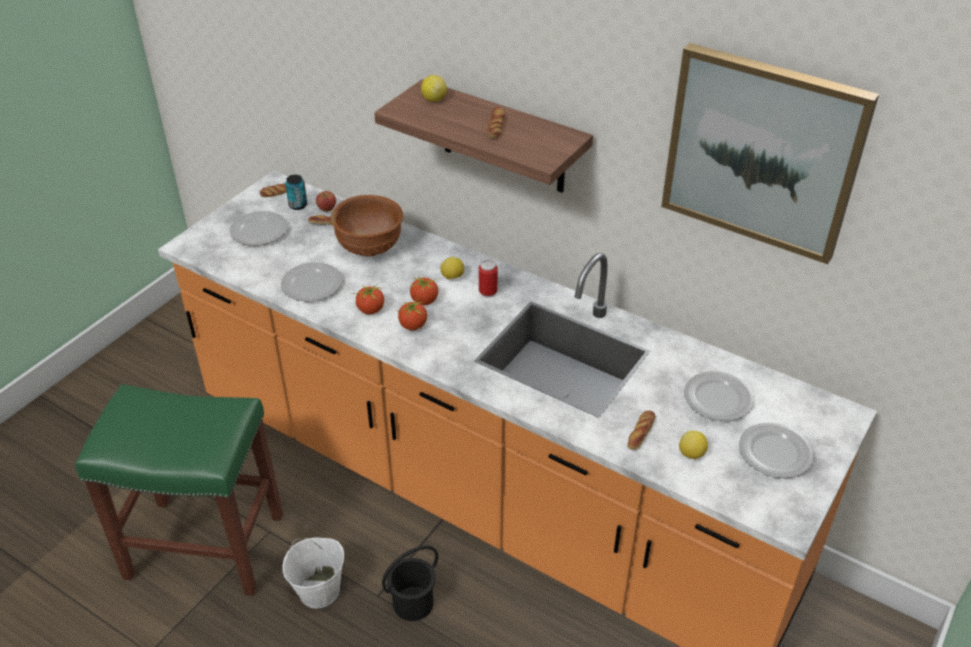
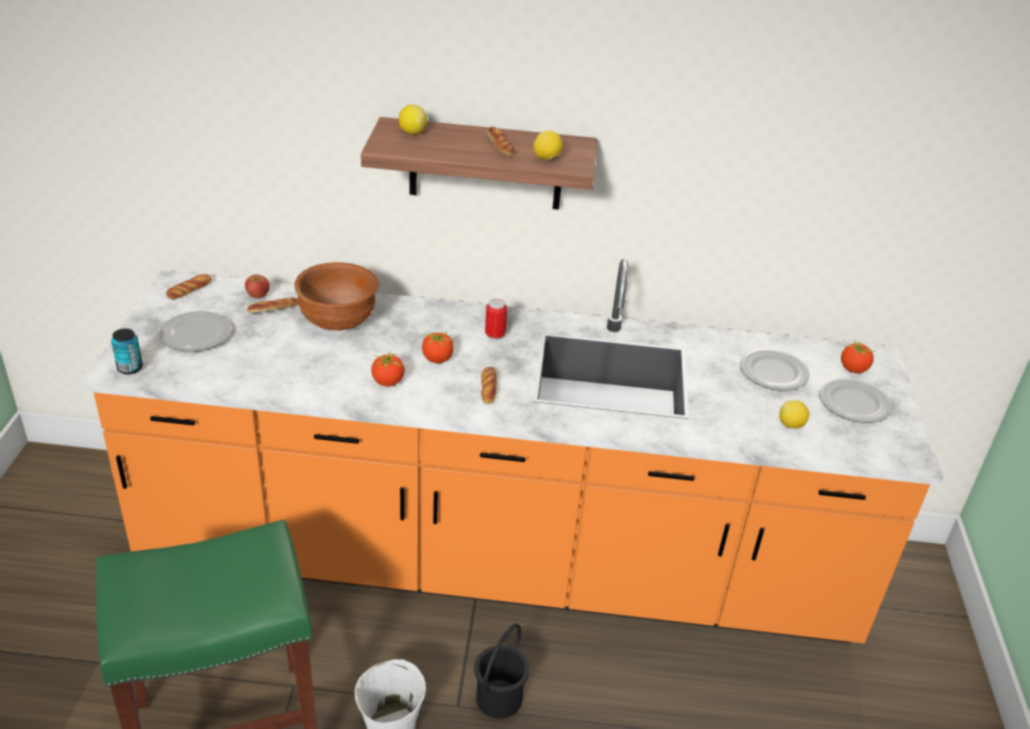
camera: 30 degrees left, 5 degrees down
(298, 205) = (221, 299): can -> can (130, 368)
(311, 284) = (301, 374): plate -> none
(413, 325) = (445, 385): tomato -> tomato (853, 369)
(452, 277) = (448, 330): lemon -> lemon (547, 159)
(641, 433) = (735, 420): bread -> bread (488, 388)
(762, 152) = (784, 117): picture -> none

